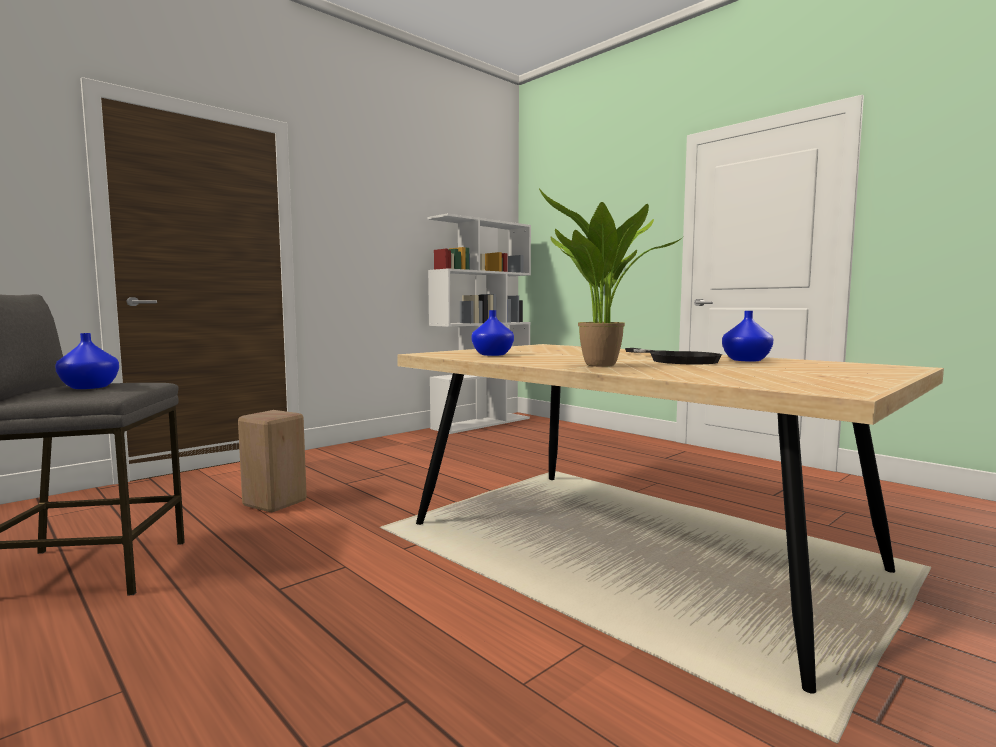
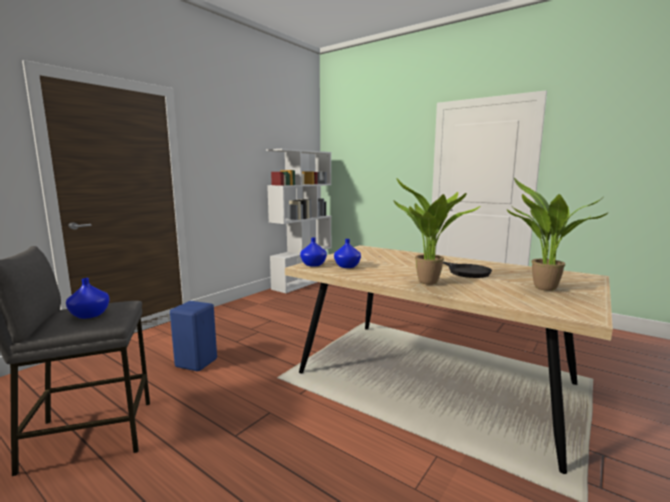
camera: 10 degrees left, 5 degrees up
(275, 503) = (196, 362): beige stool -> blue stool
(747, 360) = (501, 269): blue vase -> blue vase (313, 265)
(794, 373) = (542, 289): none -> potted plant

